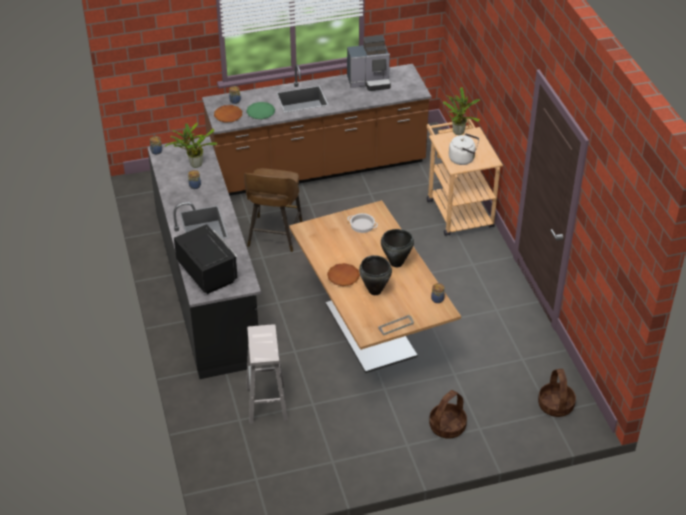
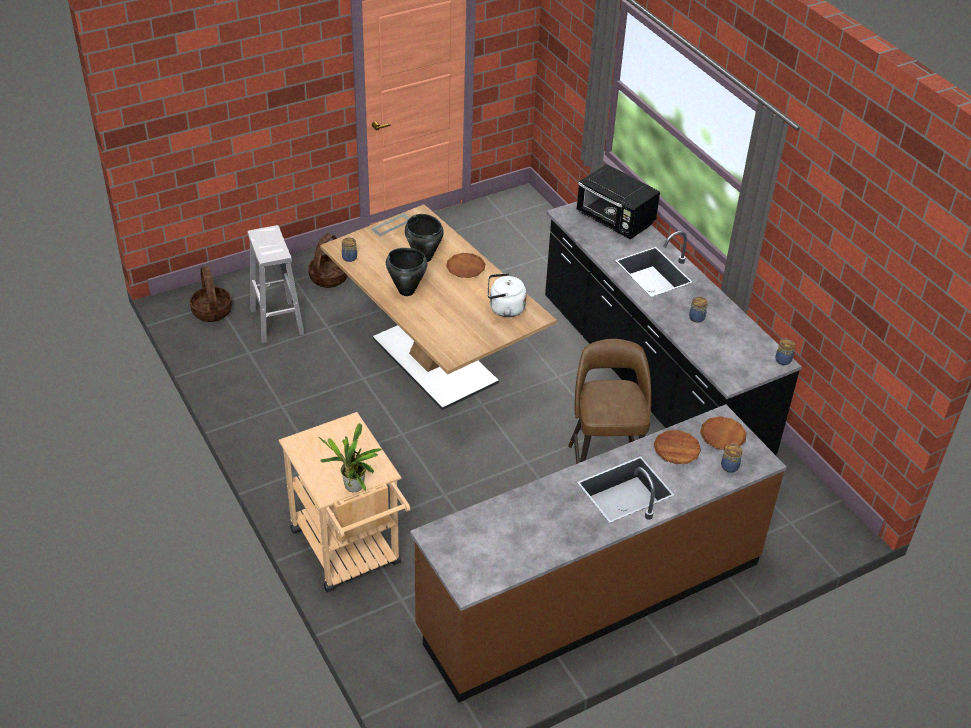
camera: 165 degrees right, 0 degrees up
(194, 164) = (718, 347): potted plant -> none
(260, 112) = (676, 449): green plate -> brown plate
(267, 404) = (521, 273): white stool -> white stool (276, 321)
(362, 225) = (463, 331): cooking pot -> none
(370, 82) = (525, 545): coffee machine -> none
(463, 159) = (340, 438): white kettle -> white kettle (504, 309)

